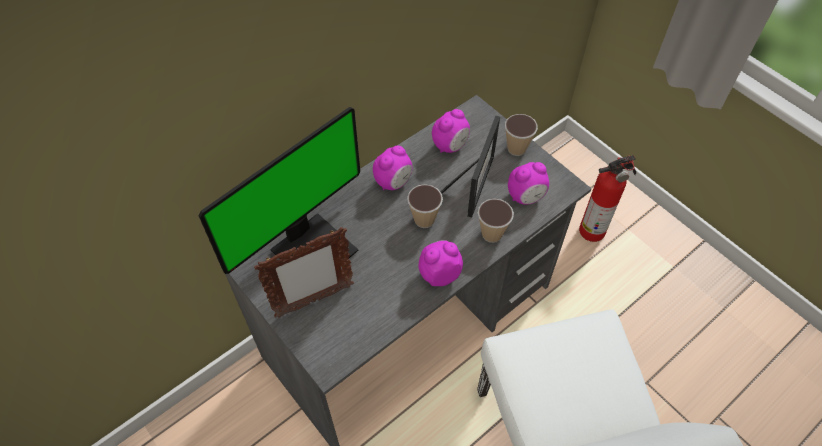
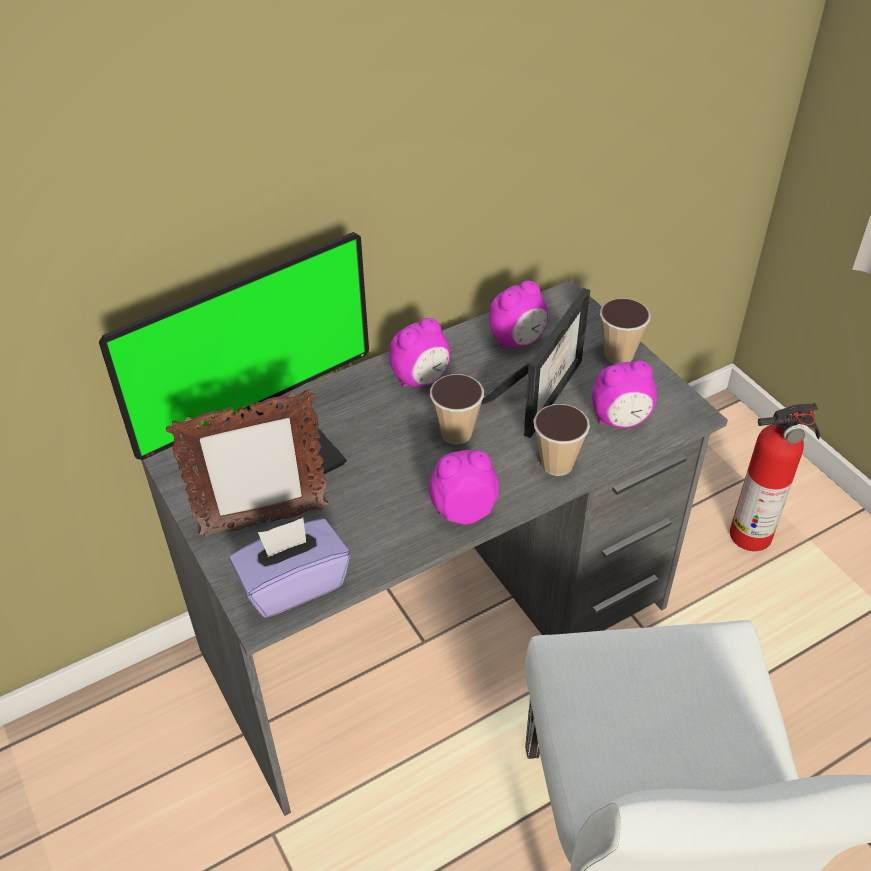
camera: 10 degrees right, 10 degrees down
(343, 342) = (293, 584): none -> purple tissue box

